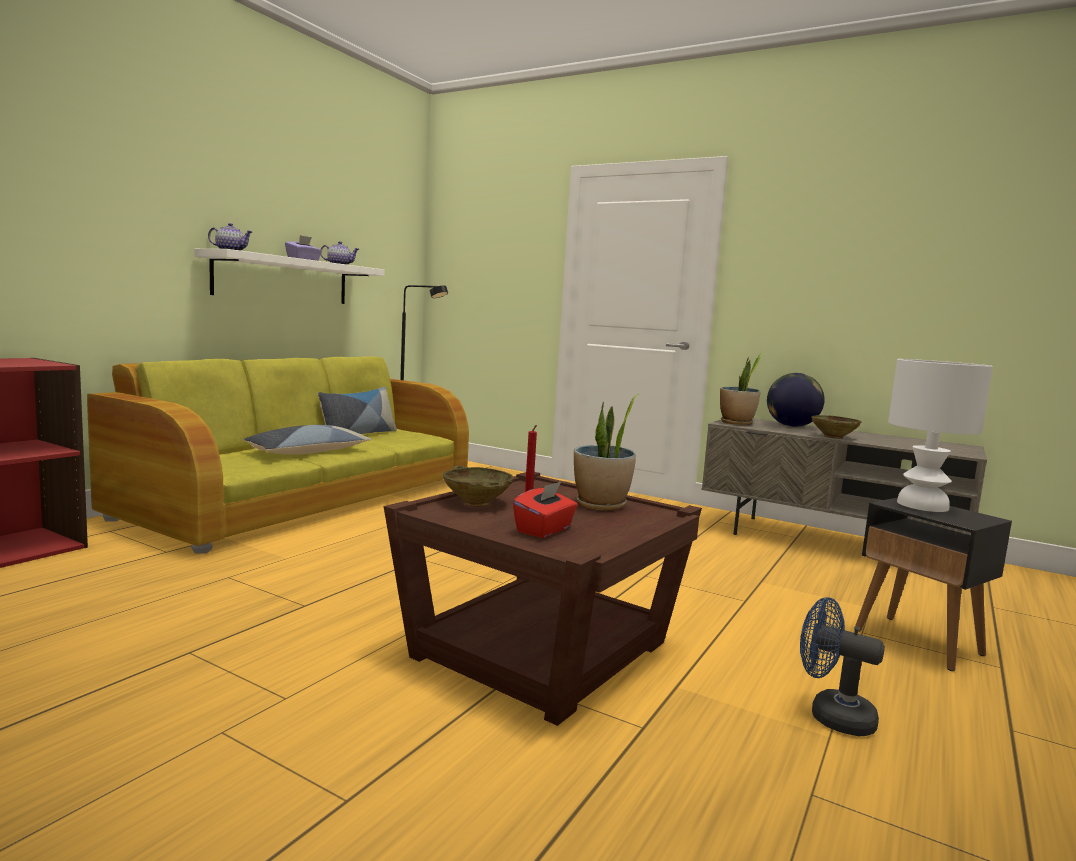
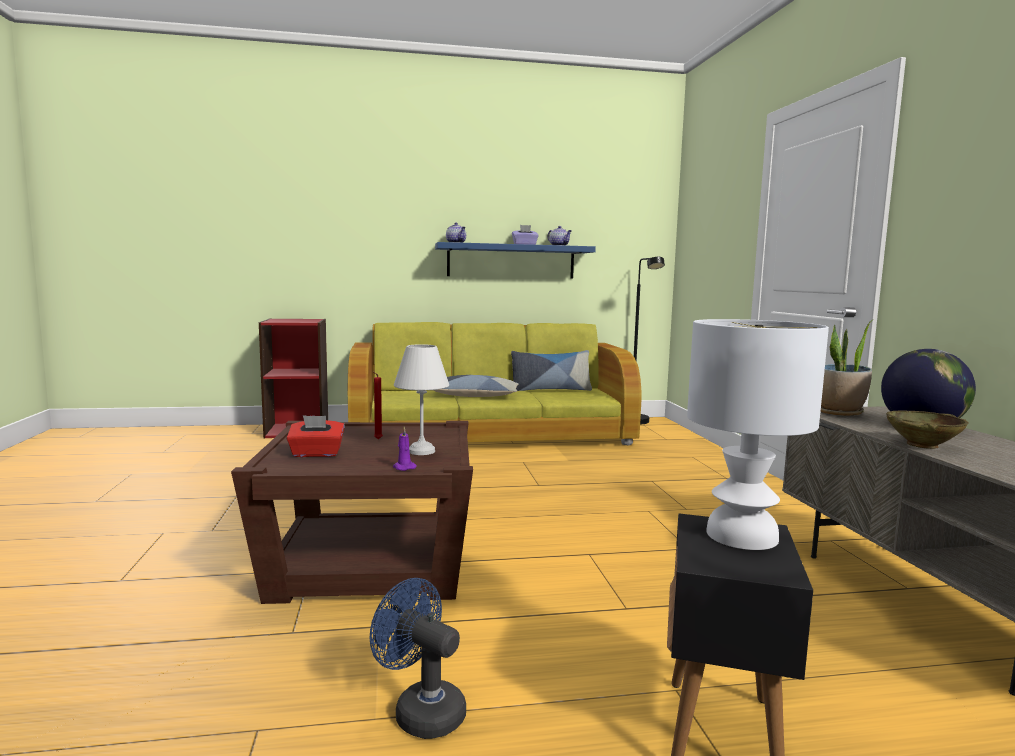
camera: 50 degrees right, 0 degrees up
(283, 279) = (511, 261): white shelf -> blue shelf
(477, 503) = (353, 431): beige bowl -> none
(601, 505) = (423, 451): potted plant -> white table lamp
(647, 521) = (403, 467): none -> purple candle
(831, 716) = (421, 711): blue fan -> blue fan turned 45 degrees counterclockwise

